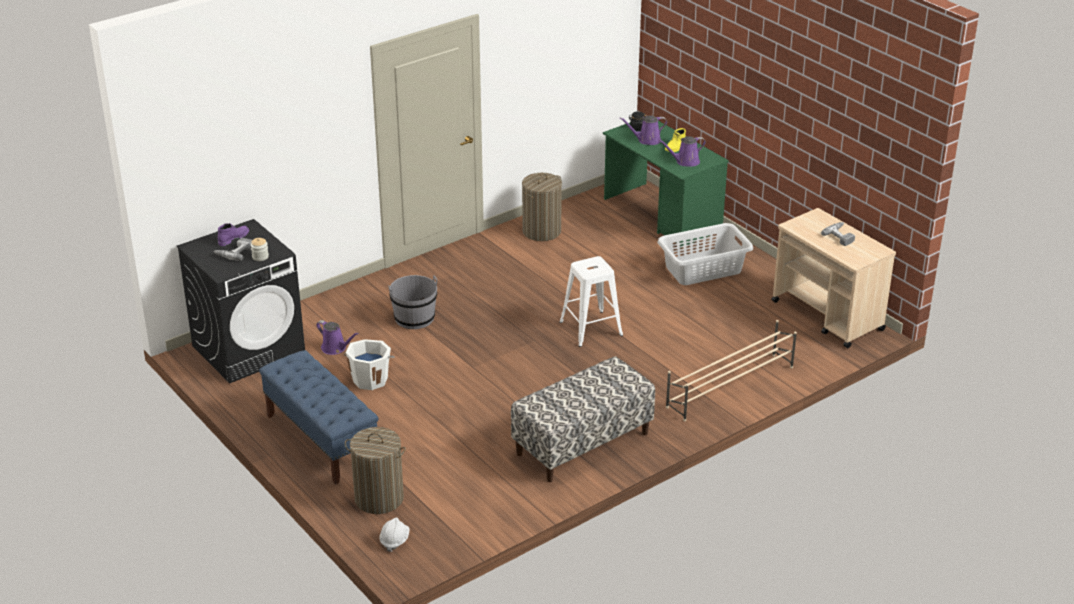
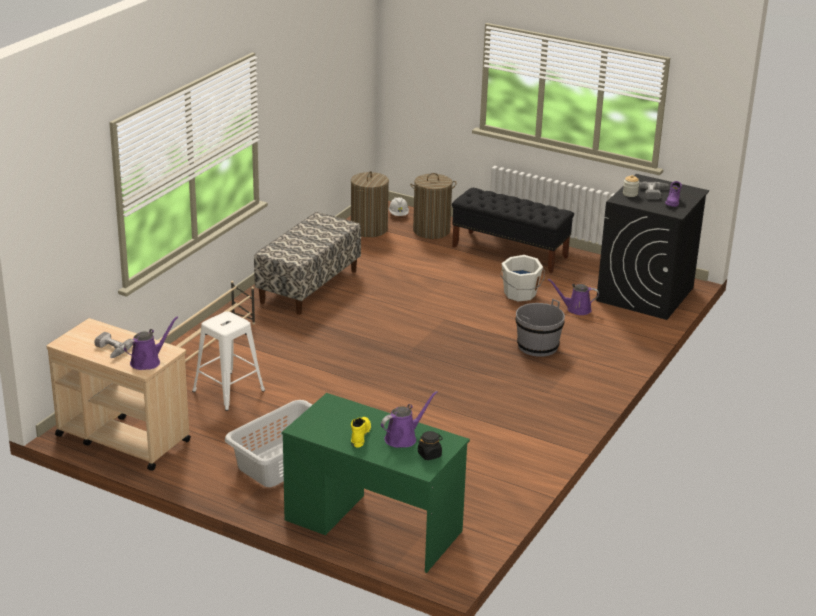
camera: 155 degrees right, 5 degrees down
(321, 439) = (510, 252): blue bench -> black bench
(541, 231) = (500, 466): laundry basket -> laundry basket (369, 229)
(591, 328) = (365, 373): white stool -> white stool (228, 391)
(685, 162) = (334, 416): purple watering can -> purple watering can (148, 361)

